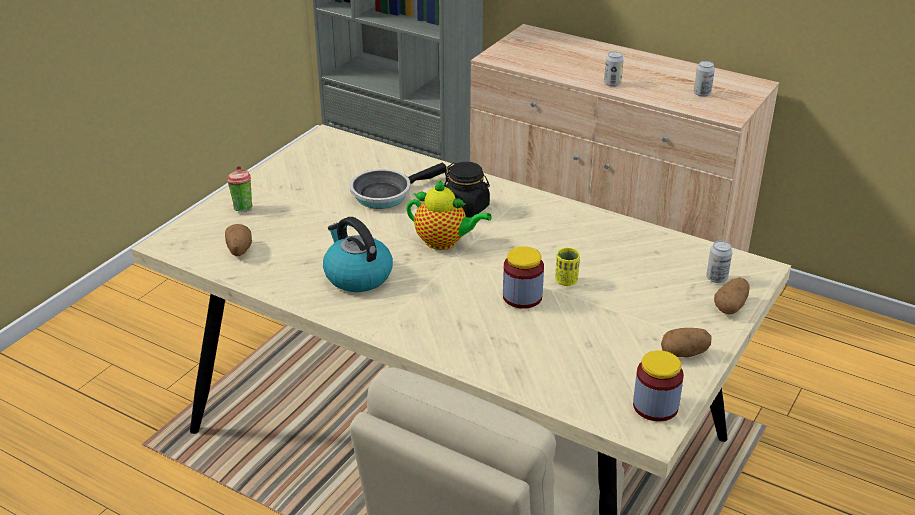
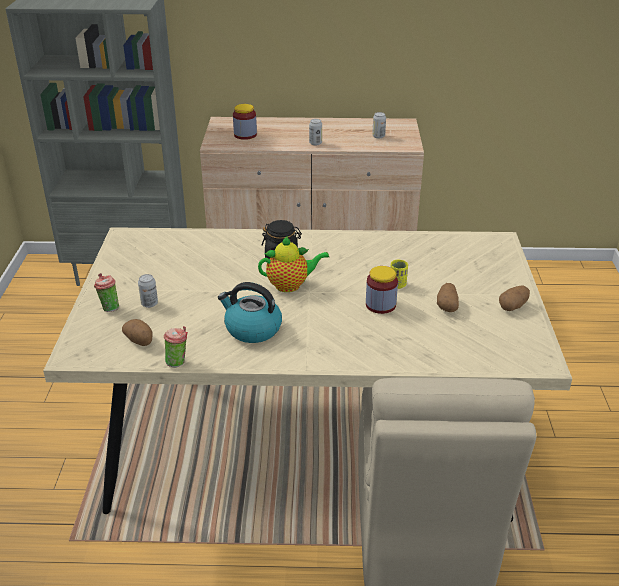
camera: 30 degrees left, 0 degrees up
(254, 283) = (178, 362): none -> cup
(385, 194) = (213, 264): frying pan -> none
(655, 406) = (530, 346): jar -> jar (245, 135)
(716, 278) = (484, 253): can -> can (149, 304)
(731, 306) = (509, 268): potato -> potato (447, 306)

